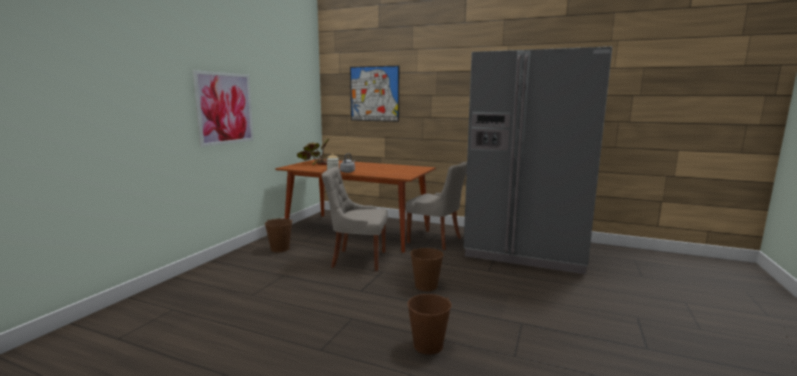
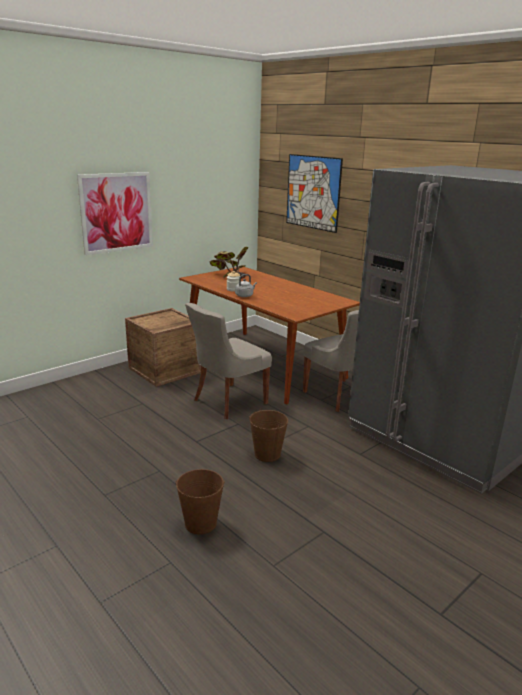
camera: 25 degrees right, 10 degrees up
(280, 249) = (165, 370): brown bucket -> crate
(357, 259) = (228, 402): grey chair -> grey chair turned 75 degrees counterclockwise

